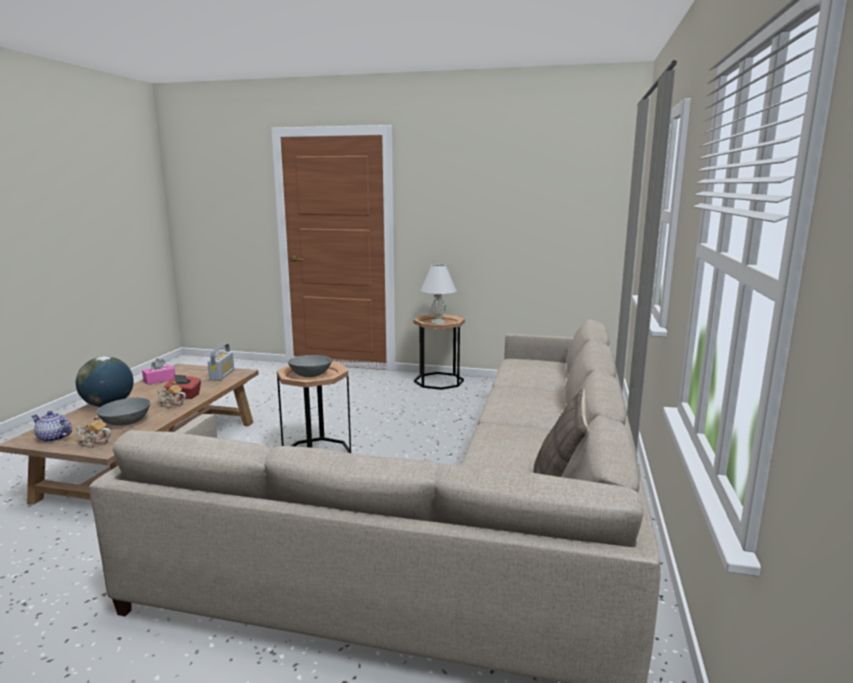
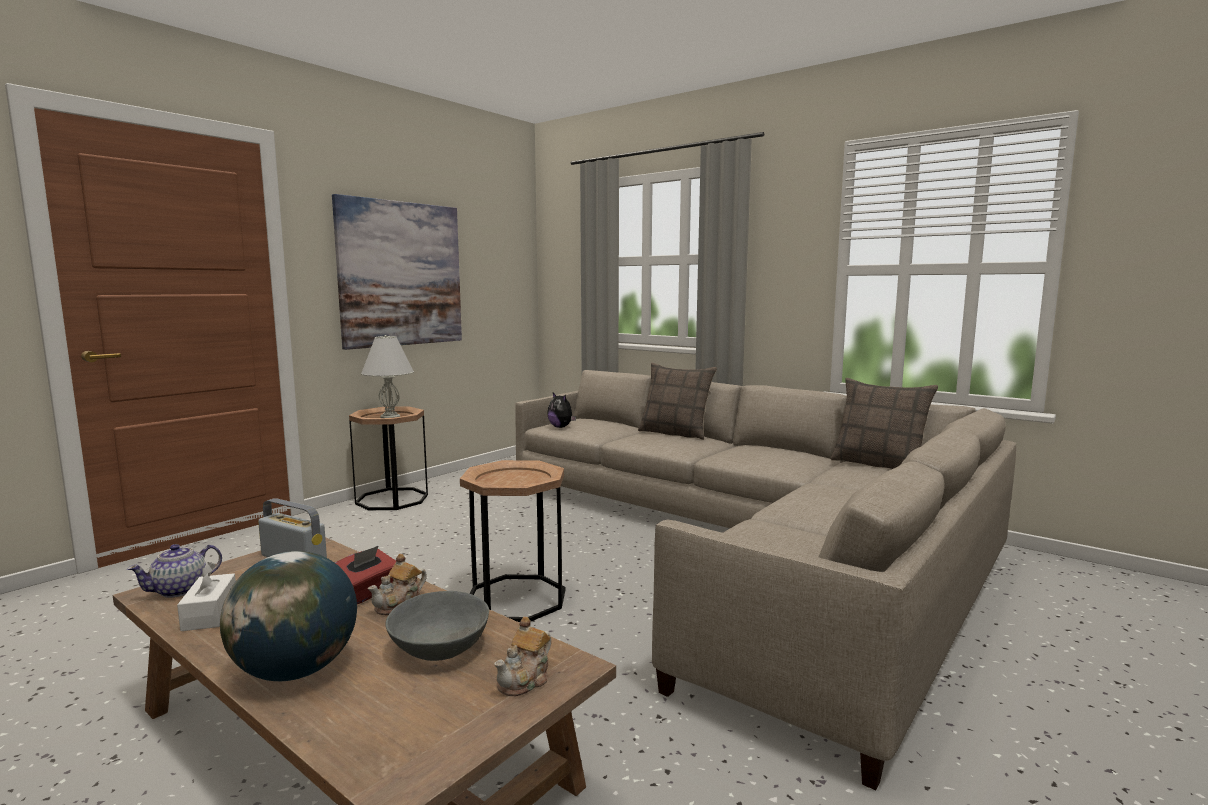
camera: 65 degrees left, 5 degrees down
(54, 438) = (439, 734): teapot -> teapot (180, 590)
(159, 380) = (210, 614): pink tissue box -> white tissue box
(310, 375) = (514, 480): grey bowl -> none
(479, 217) = (401, 274): none -> picture
(517, 363) = (561, 427): none -> plush toy
(556, 399) = (675, 433): none -> pillow

